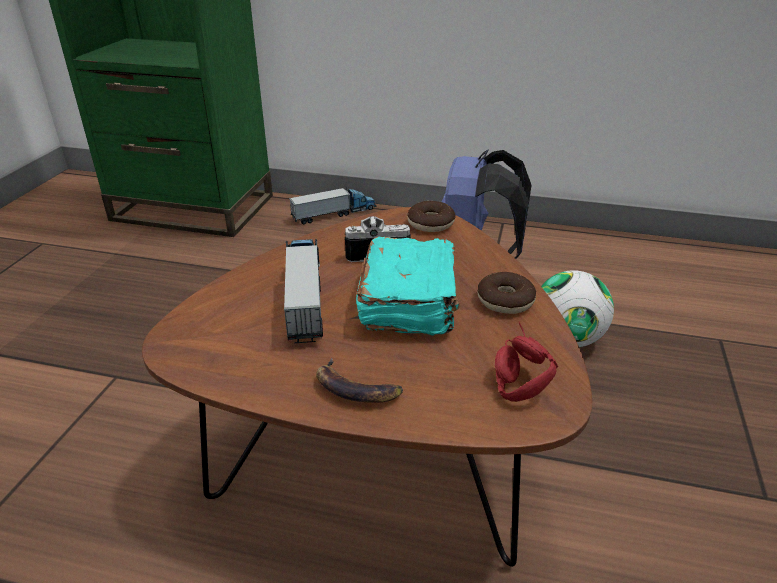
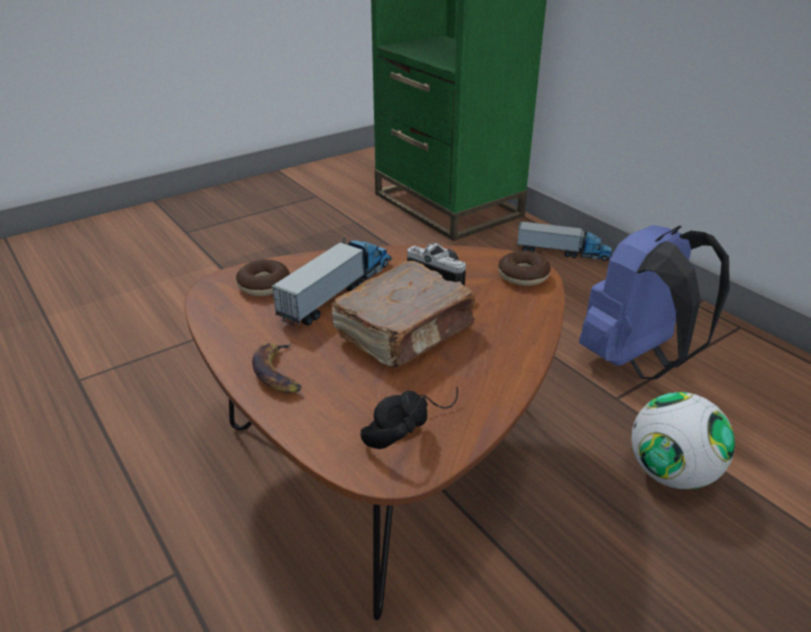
camera: 40 degrees right, 0 degrees up
(410, 303) = (406, 332): turquoise book -> brown book
(505, 301) = (488, 368): donut -> donut (264, 285)
(512, 369) = (408, 423): red headphones -> black headphones

